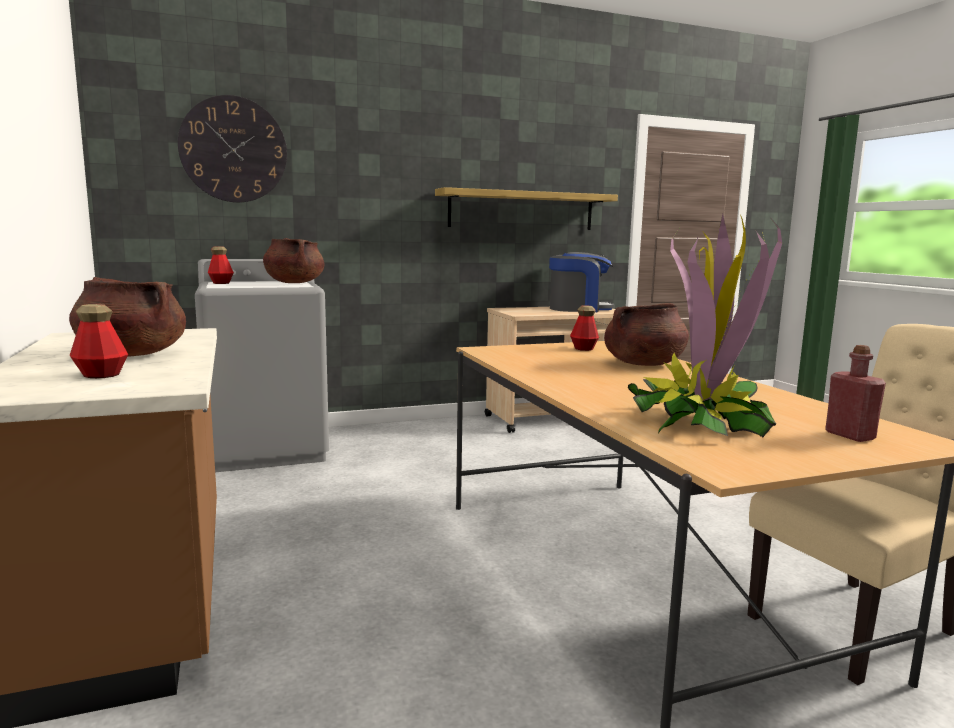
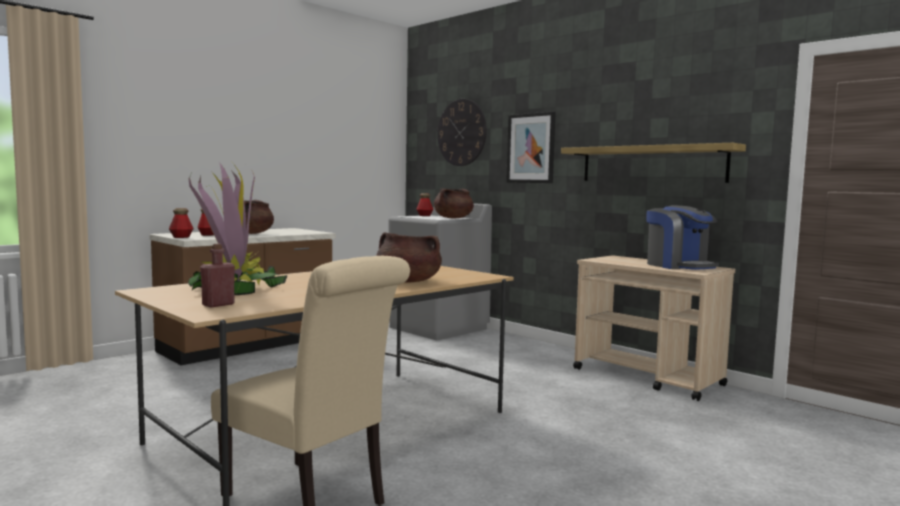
camera: 65 degrees right, 5 degrees down
(368, 183) = (531, 148): none -> picture
(583, 348) = (452, 273): bottle -> bottle (181, 237)

